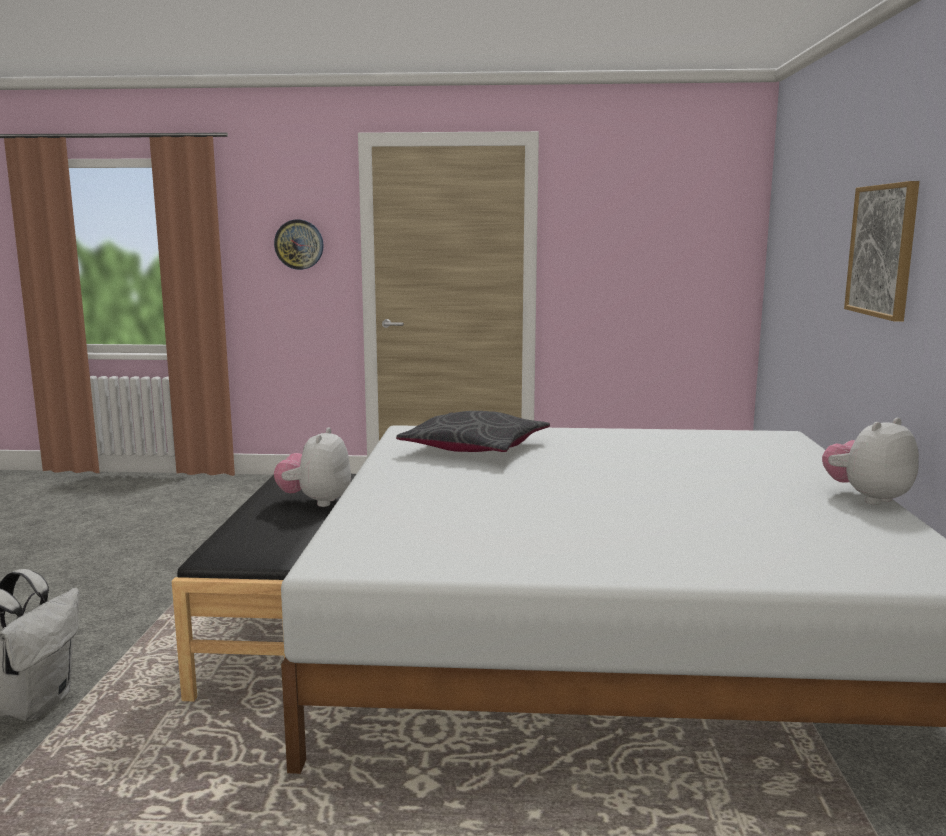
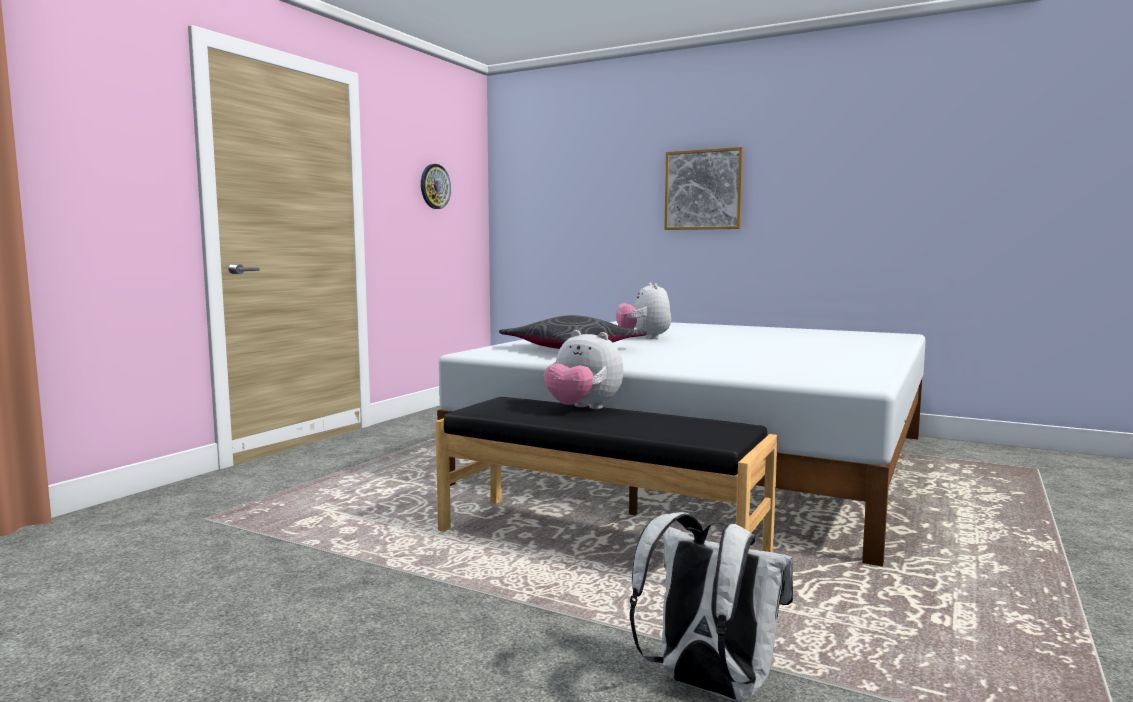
camera: 65 degrees left, 5 degrees down
(299, 244) = (118, 160): wall clock -> wall clock (434, 186)
(867, 498) = (773, 328): plush toy -> plush toy (644, 338)

